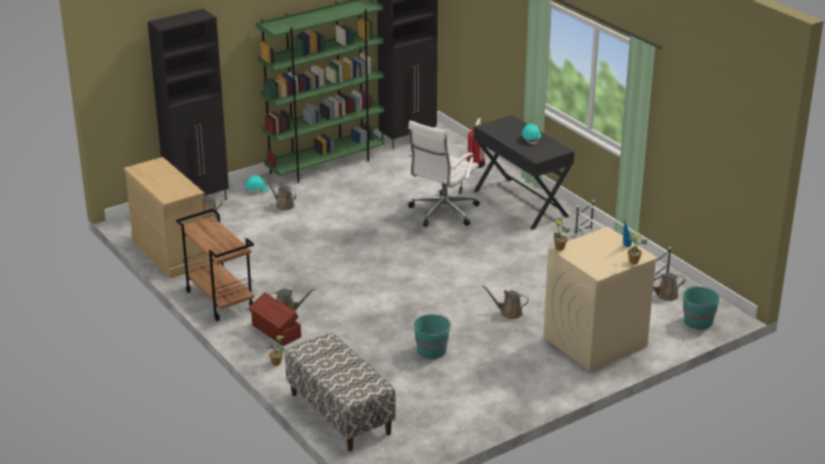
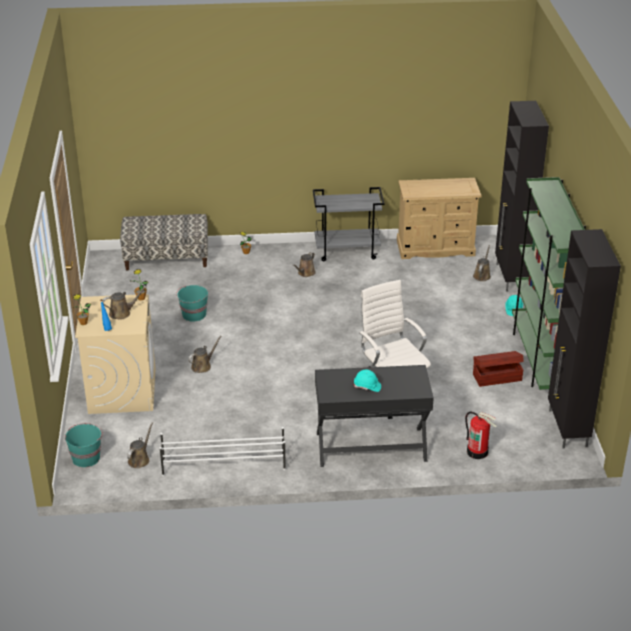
camera: 120 degrees right, 5 degrees up
(219, 300) = (347, 251): brown cart -> grey cart
(276, 332) = (284, 262): brown storage box -> brown storage box (496, 377)
(283, 205) = (474, 315): brown watering can -> brown watering can (122, 313)

